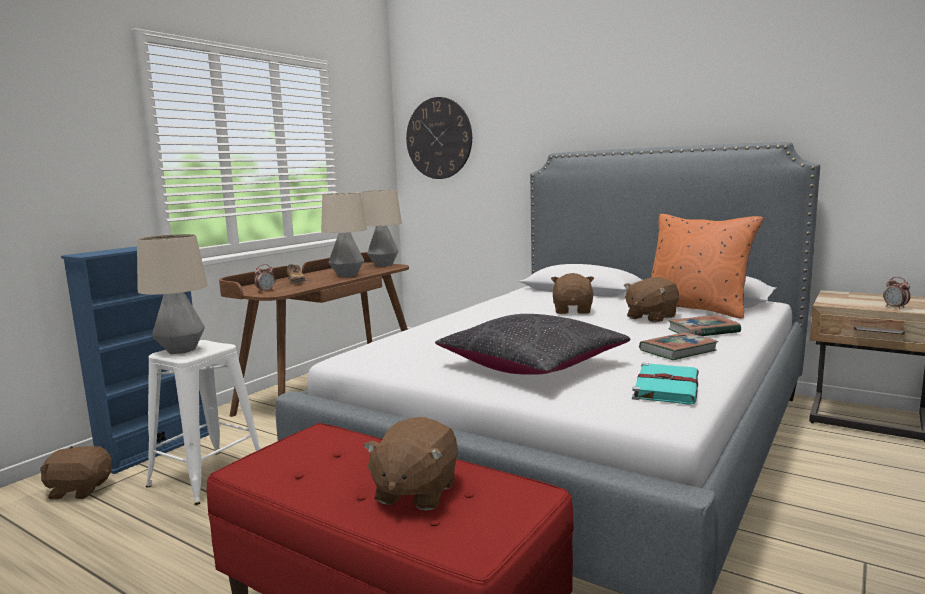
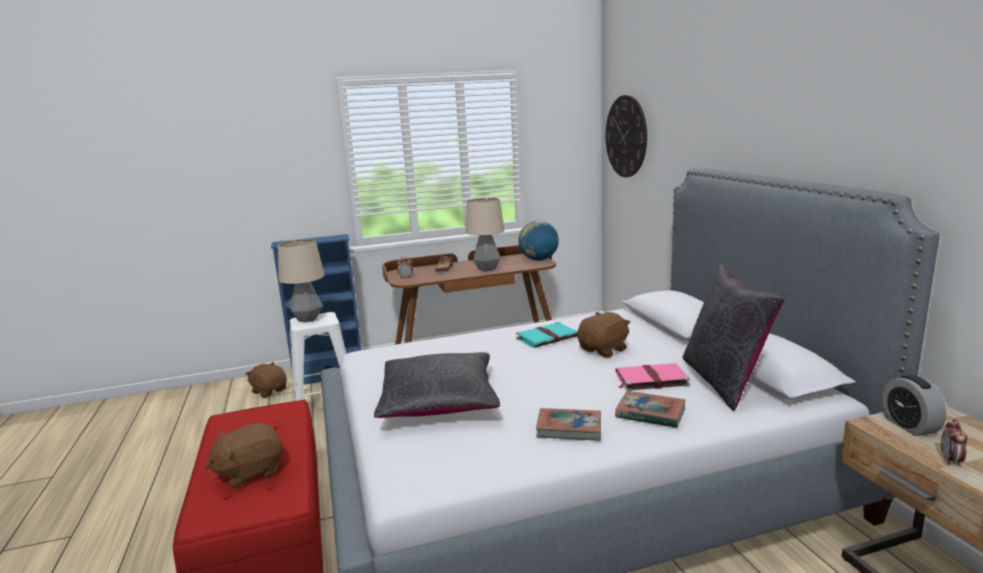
camera: 40 degrees right, 5 degrees up
(383, 265) = (539, 260): table lamp -> globe
(650, 317) = (650, 379): brown plush toy -> pink book
(666, 386) = (468, 461): turquoise book -> turquoise book (547, 337)
(696, 308) = (724, 381): orange pillow -> black pillow
(843, 300) = (909, 426): none -> alarm clock

